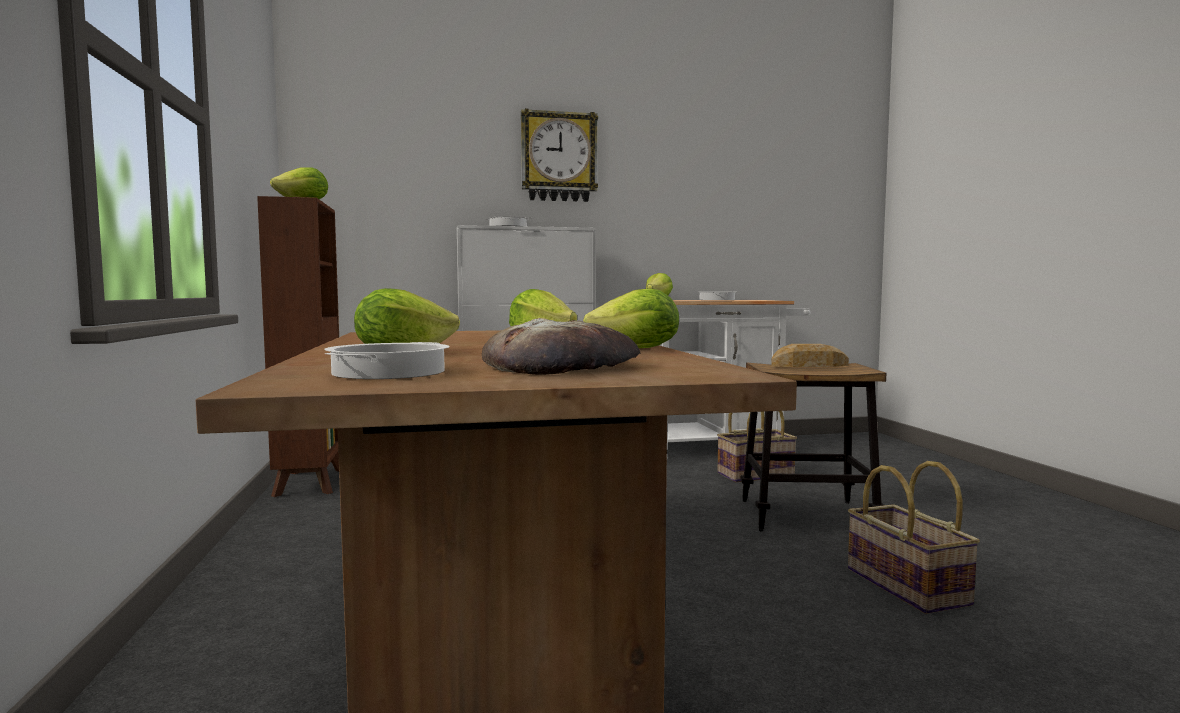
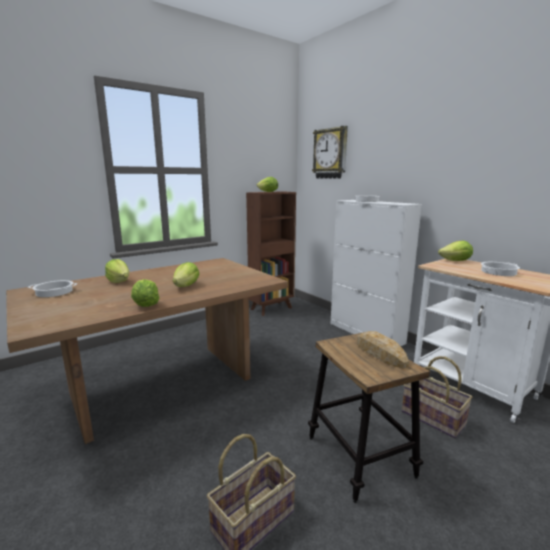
camera: 65 degrees right, 10 degrees up
(558, 157) = (412, 151): wall clock -> wall clock (330, 153)
(561, 366) = (70, 305): bread -> none

